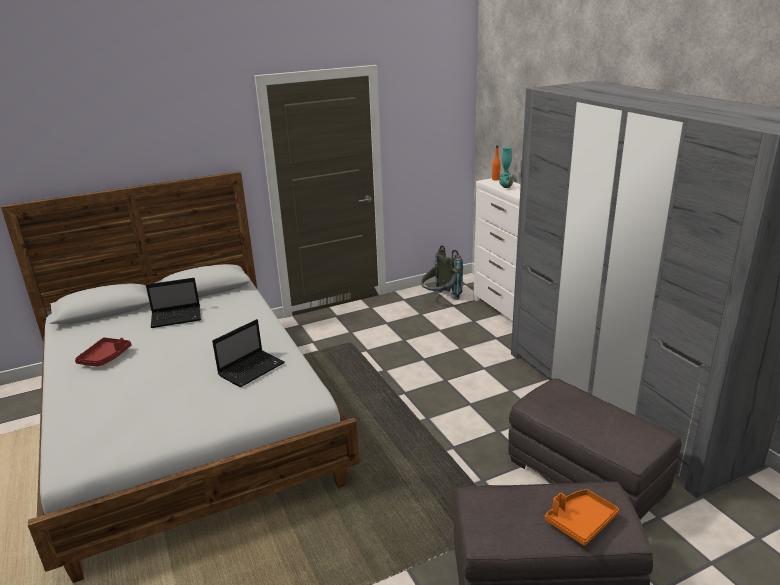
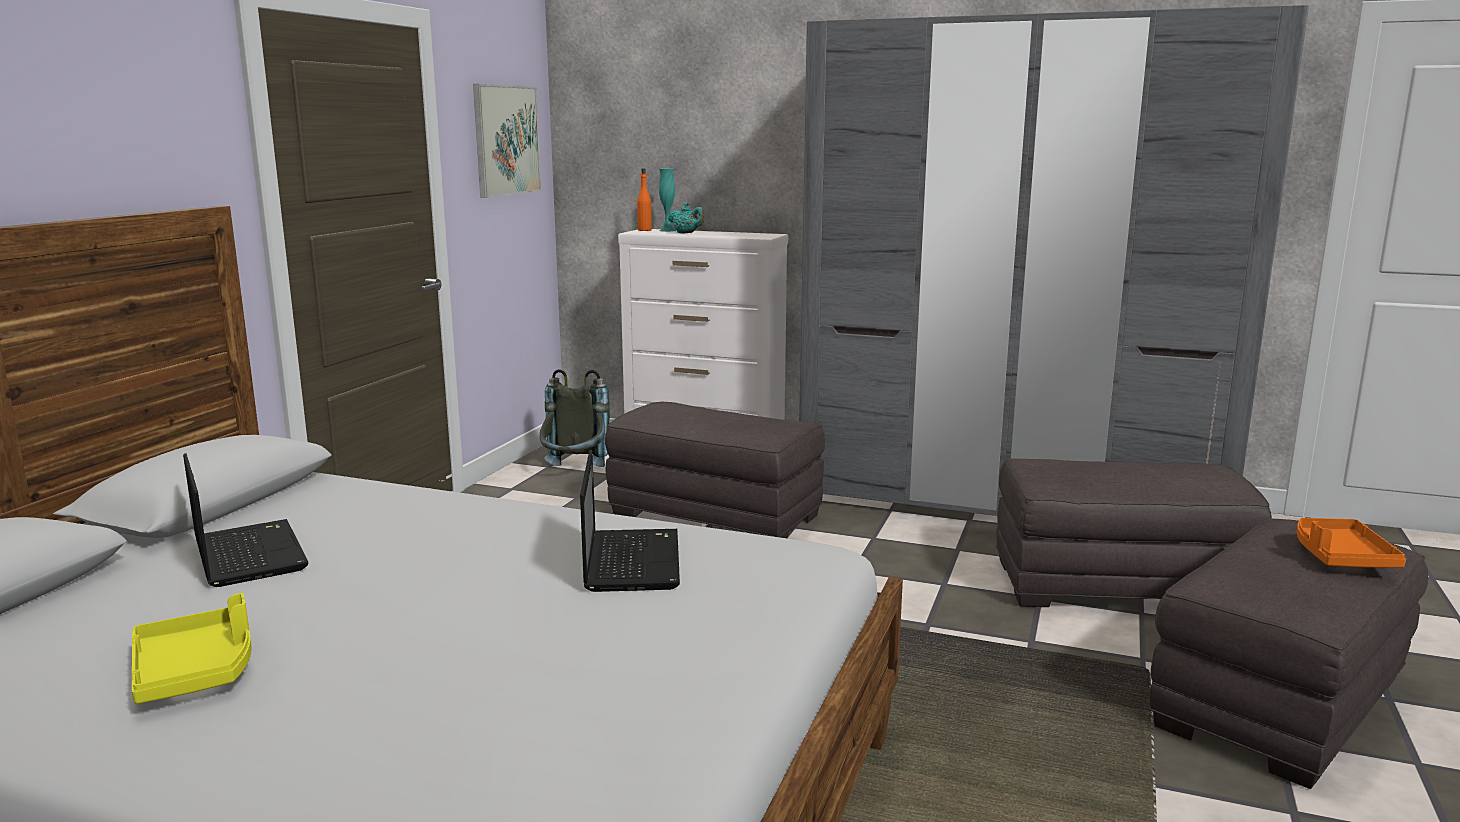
camera: 45 degrees left, 10 degrees down
(105, 357) = (196, 671): red tray -> yellow tray
(177, 317) = (248, 554): laptop -> laptop turned 60 degrees counterclockwise
(434, 122) = (506, 140): none -> picture
(460, 346) = (713, 515): none -> grey ottoman

